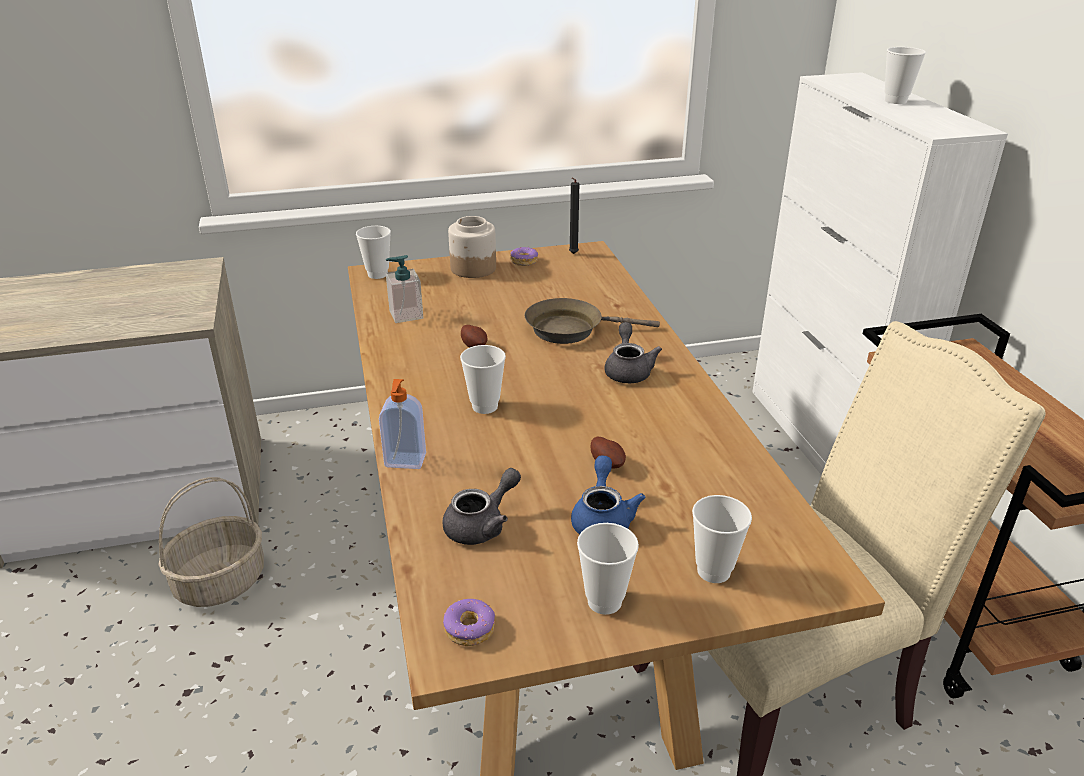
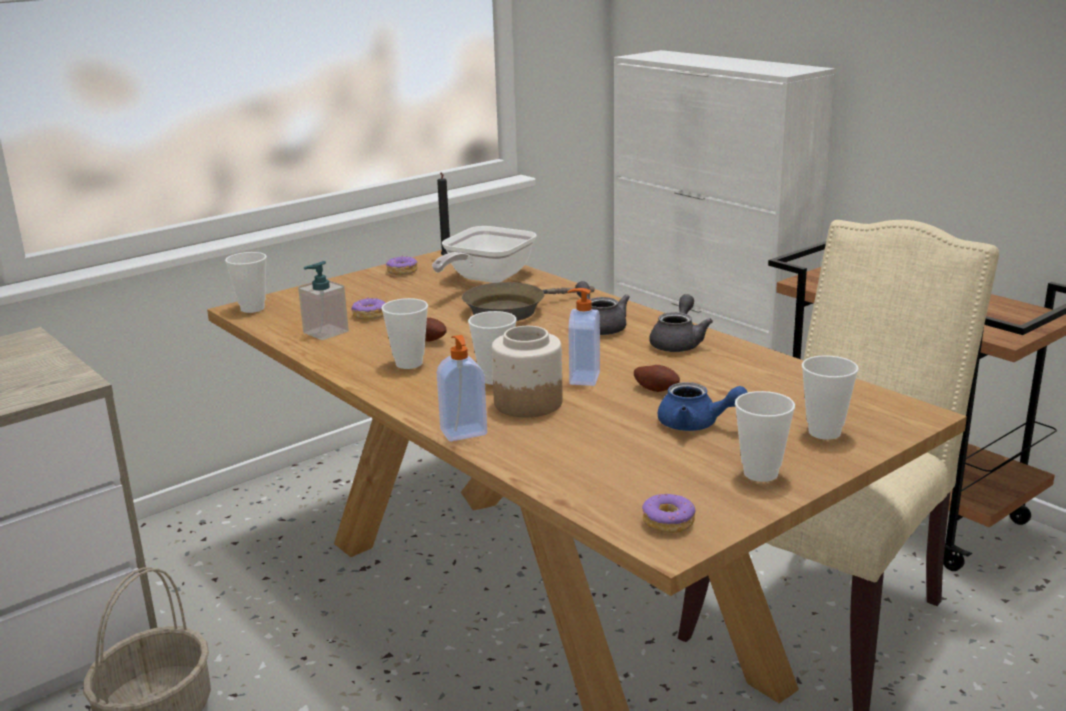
camera: 25 degrees left, 10 degrees down
(454, 305) = (369, 315): none -> donut
(472, 268) = (354, 286): jar -> jar (527, 403)
(482, 525) = (594, 455): grey teapot -> grey teapot (678, 343)
(557, 429) = (583, 378): none -> soap dispenser
(581, 287) = (484, 279): none -> frying pan
(602, 518) = (696, 424): blue teapot -> blue teapot turned 135 degrees clockwise
(895, 101) = (720, 61): cup -> cup (409, 363)

